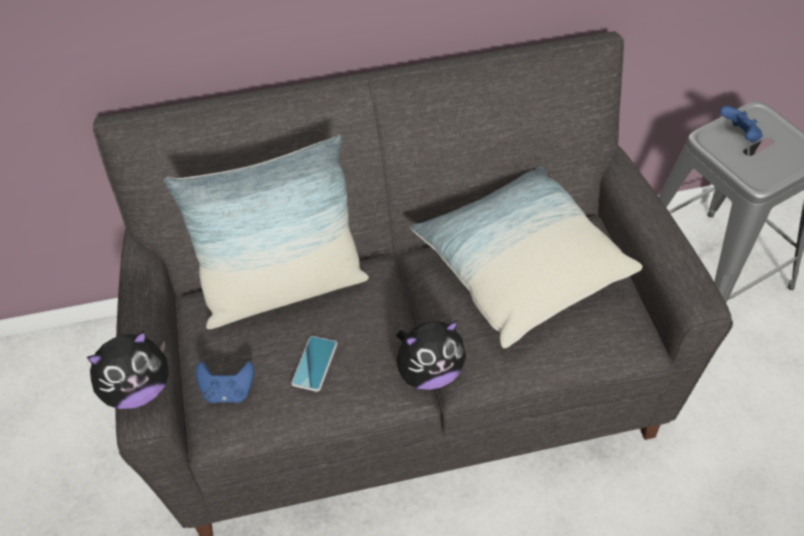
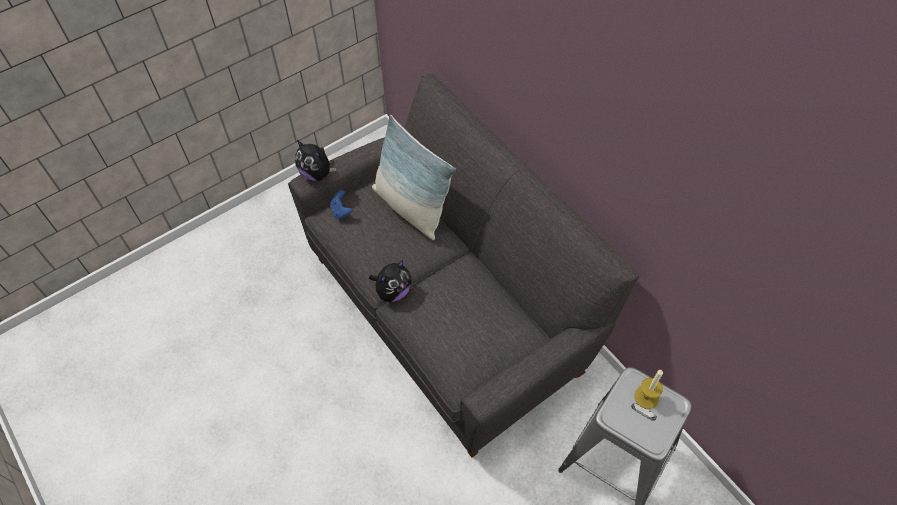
camera: 65 degrees right, 5 degrees up
(314, 363) = (370, 238): phone -> none
(429, 372) = (393, 291): plush toy -> plush toy turned 90 degrees counterclockwise
(520, 269) = (475, 308): pillow -> none
(739, 135) = (646, 397): blue game controller -> candle

